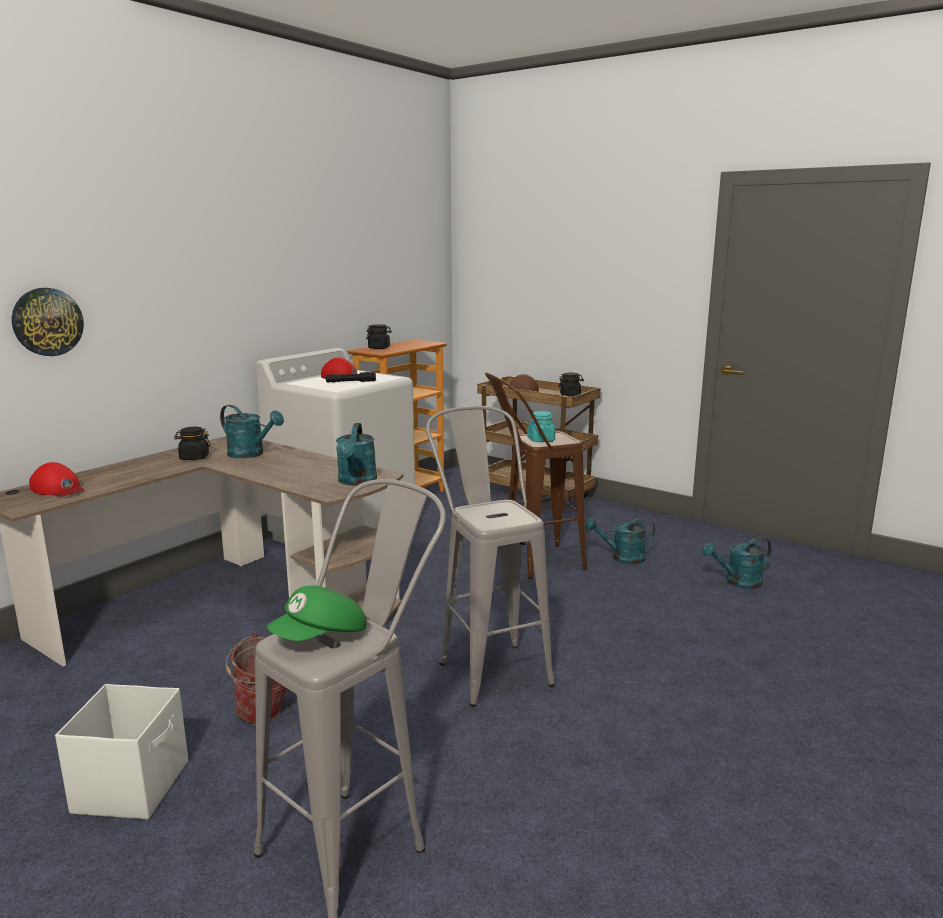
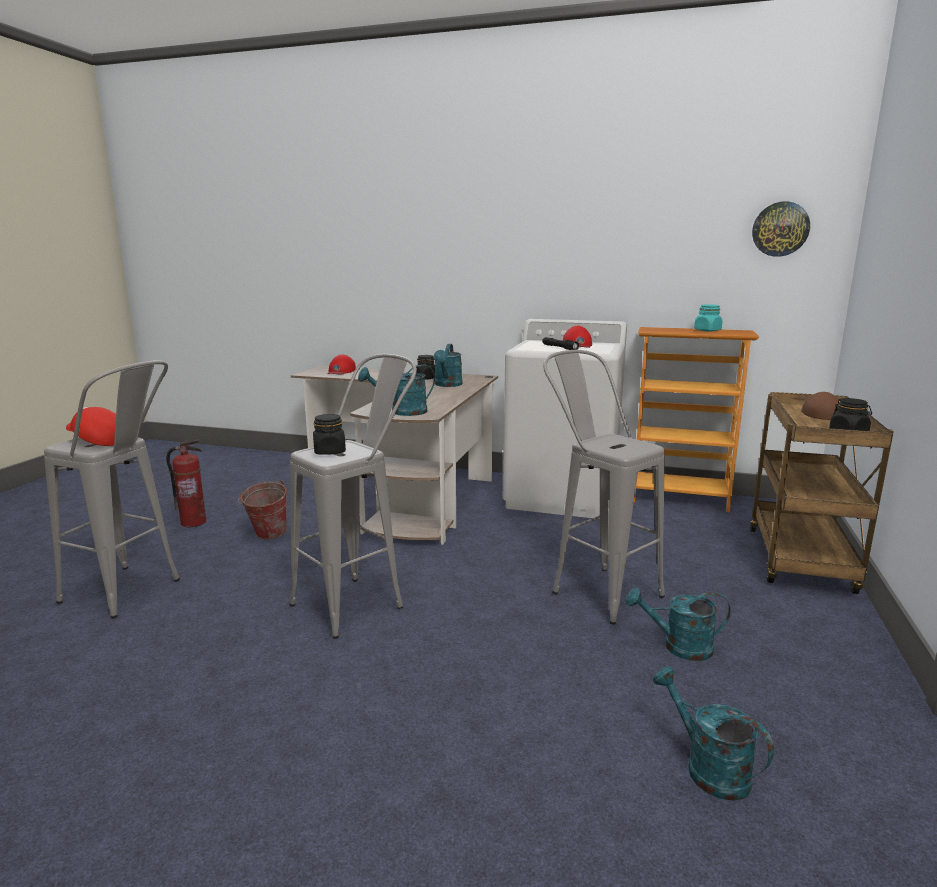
camera: 70 degrees right, 0 degrees up
(47, 322) = (374, 268): wall clock -> wall clock (780, 229)
(133, 786) = (194, 522): white storage box -> fire extinguisher
(321, 637) = (97, 441): green cap -> red cap
(379, 348) = (672, 329): black jar -> black jar (329, 451)
(531, 563) = (594, 588): brown stool -> grey stool
(541, 440) = (606, 443): turquoise jar -> turquoise jar (707, 330)
(622, 558) = (679, 647): turquoise watering can -> turquoise watering can turned 60 degrees counterclockwise

